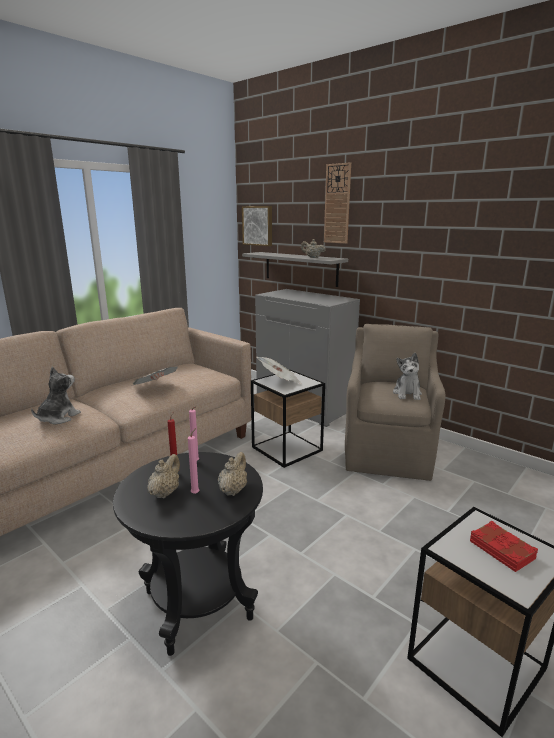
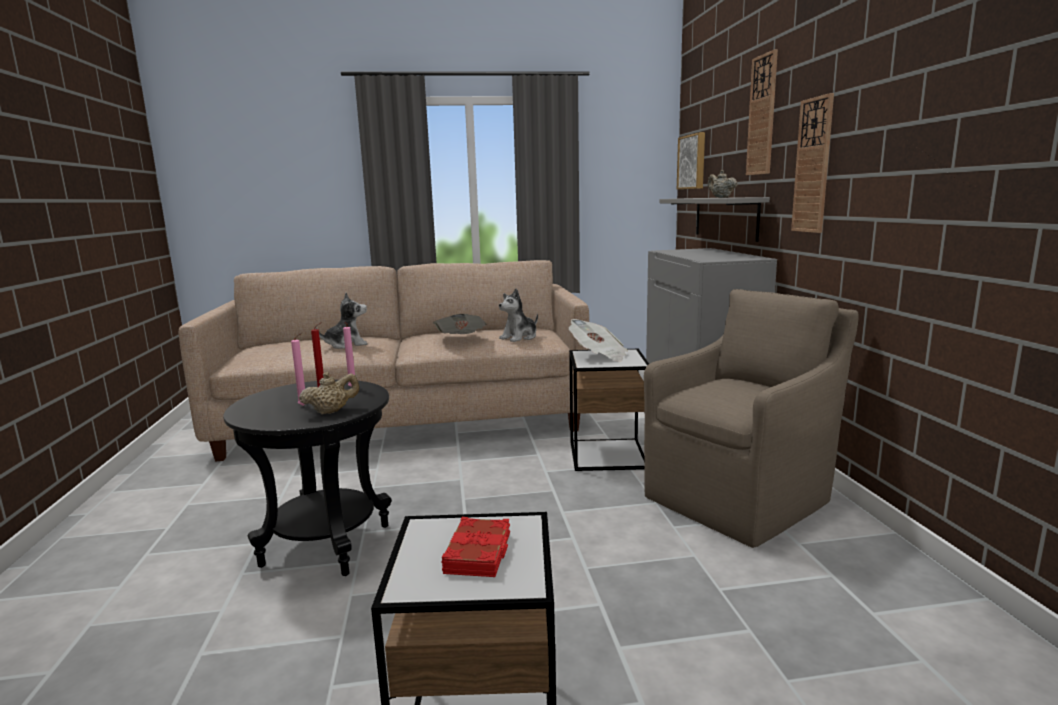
camera: 40 degrees right, 5 degrees down
(165, 492) = (288, 399): beige teapot -> none
(389, 243) = (813, 166): none -> wall clock
(407, 394) = (746, 397): plush toy -> plush toy (519, 337)

